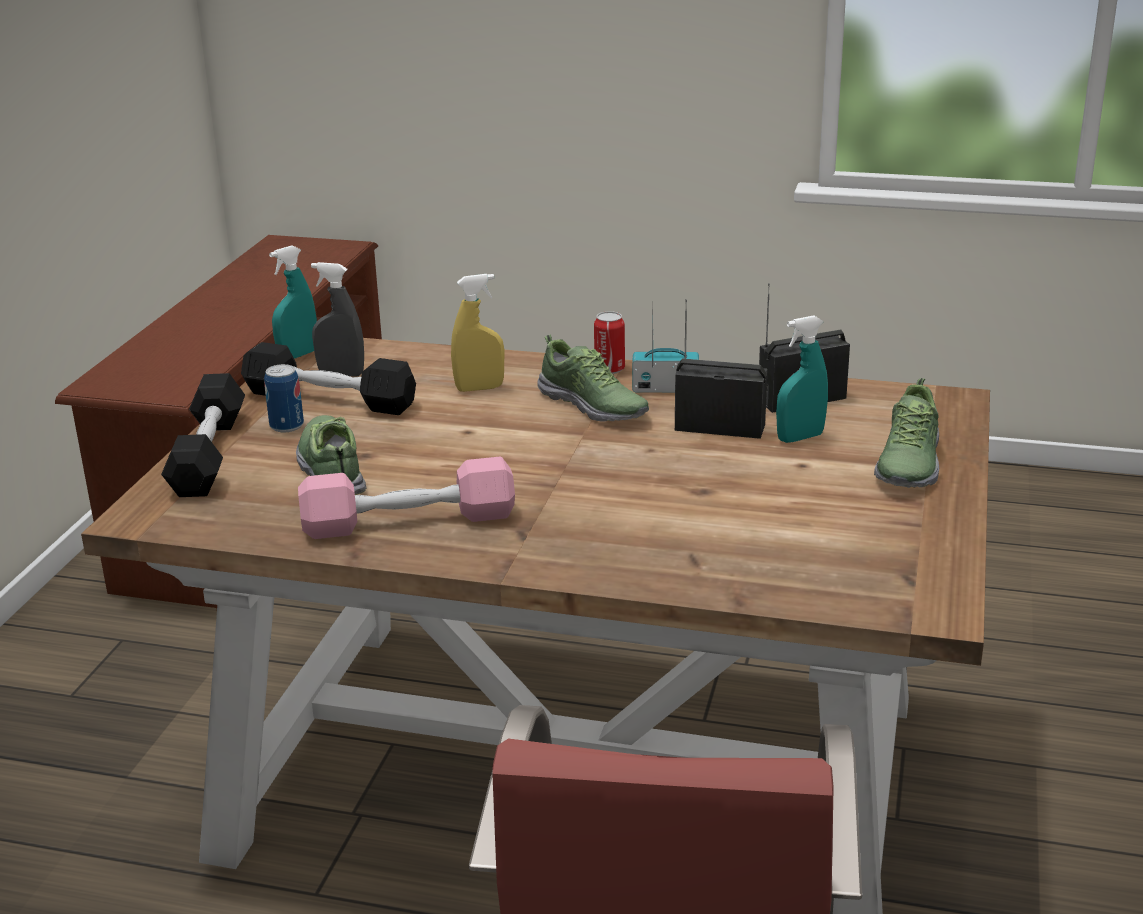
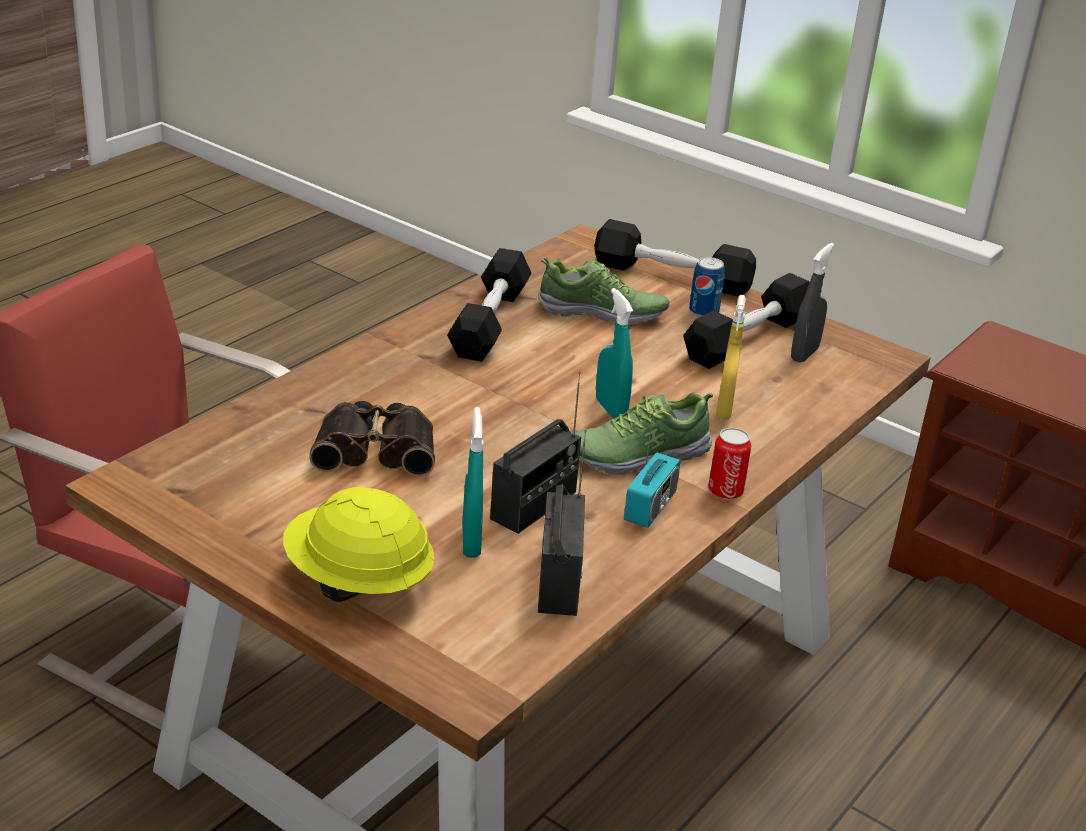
camera: 110 degrees right, 5 degrees up
(298, 355) = (864, 344): turquoise spray bottle -> turquoise spray bottle (610, 409)
(409, 521) = (490, 322): pink dumbbell -> black dumbbell
(722, 509) = (376, 449): none -> binoculars
(907, 464) = (357, 581): shoe -> yellow hard hat

